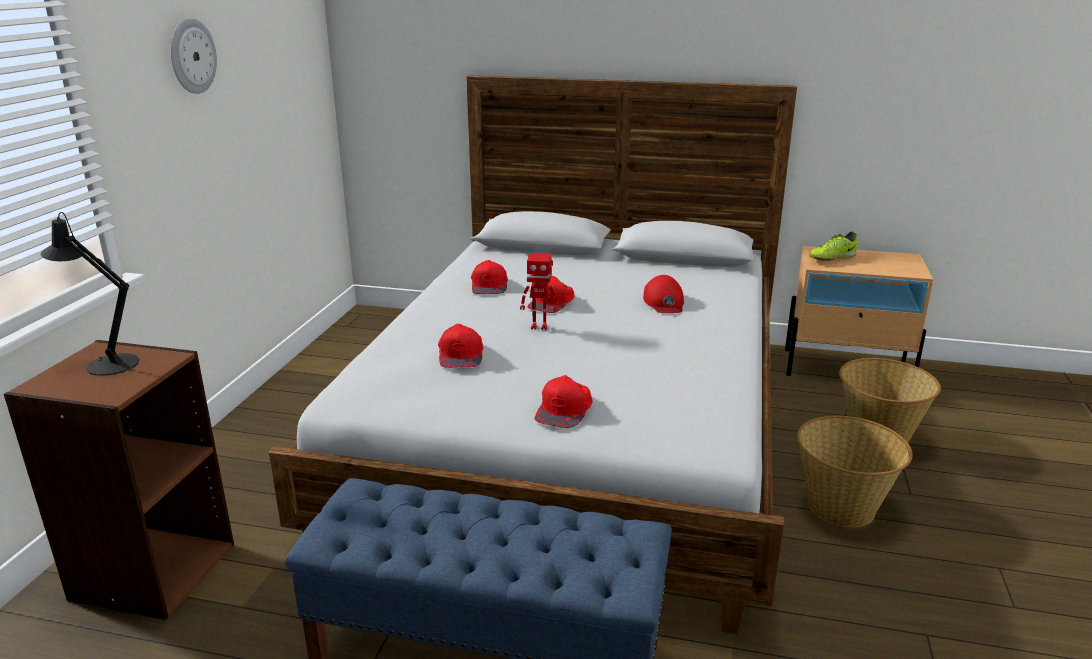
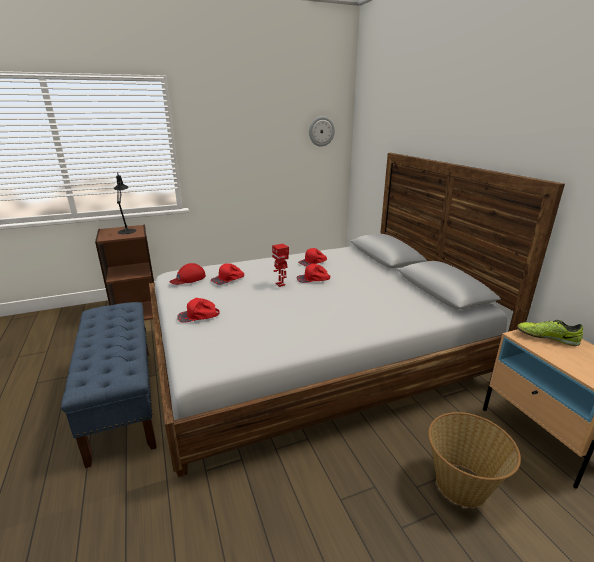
camera: 55 degrees right, 0 degrees up
(192, 56) = (242, 128): wall clock -> wall clock (321, 131)
(664, 302) = (360, 303): red cap -> red cap (188, 278)
(842, 507) = (343, 489): basket -> none

